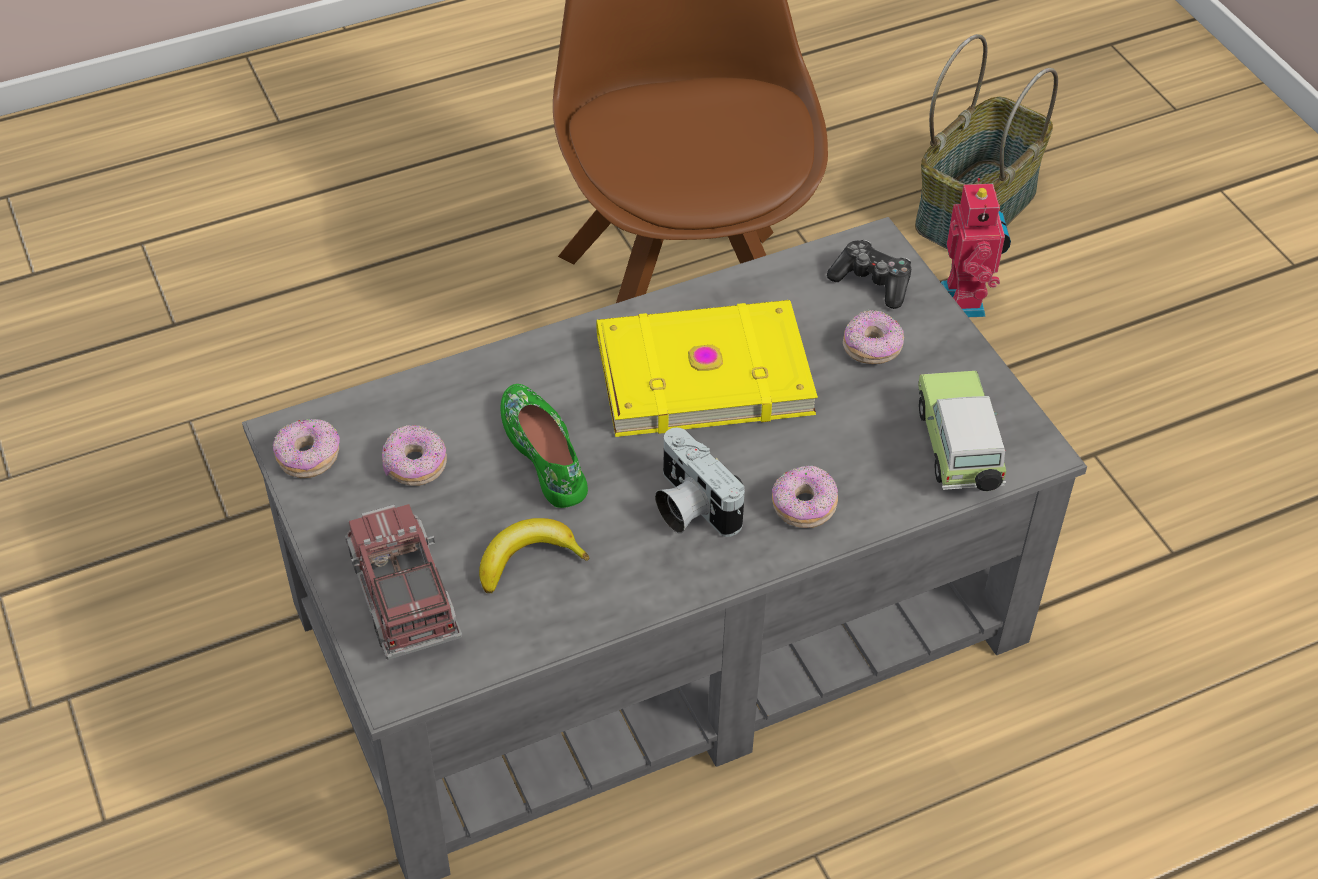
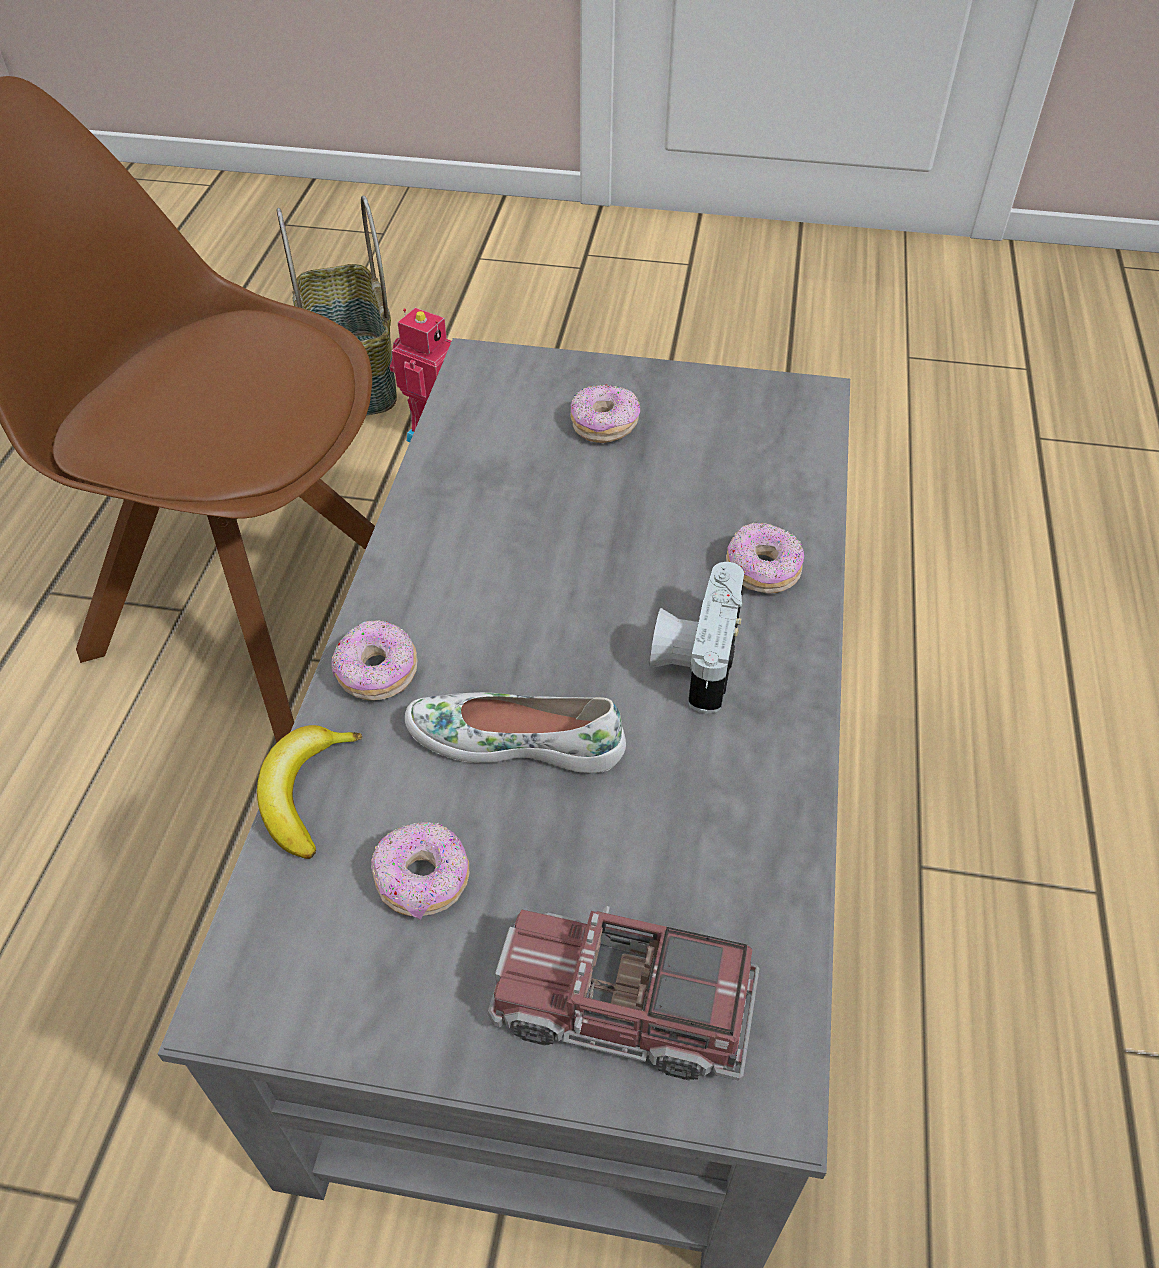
camera: 55 degrees left, 0 degrees up
(308, 457) = (302, 998): donut -> donut (377, 673)
(528, 560) = (662, 840): banana -> banana (305, 793)
(545, 453) = (516, 739): green shoe -> white shoe
(689, 506) = (694, 656): camera -> camera turned 105 degrees clockwise
(702, 371) = (520, 553): yellow book -> none
(872, 282) = (523, 385): game controller -> none
(958, 451) = (775, 438): toy car -> none

